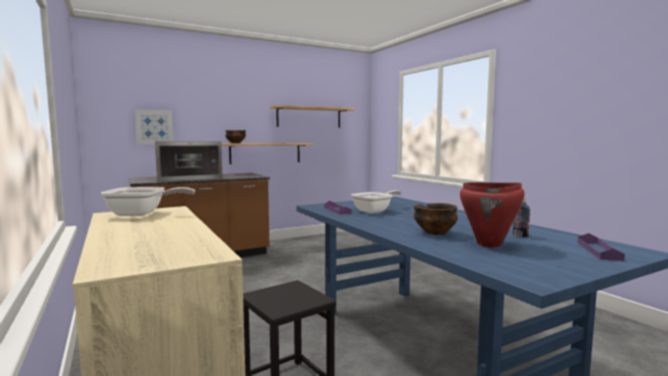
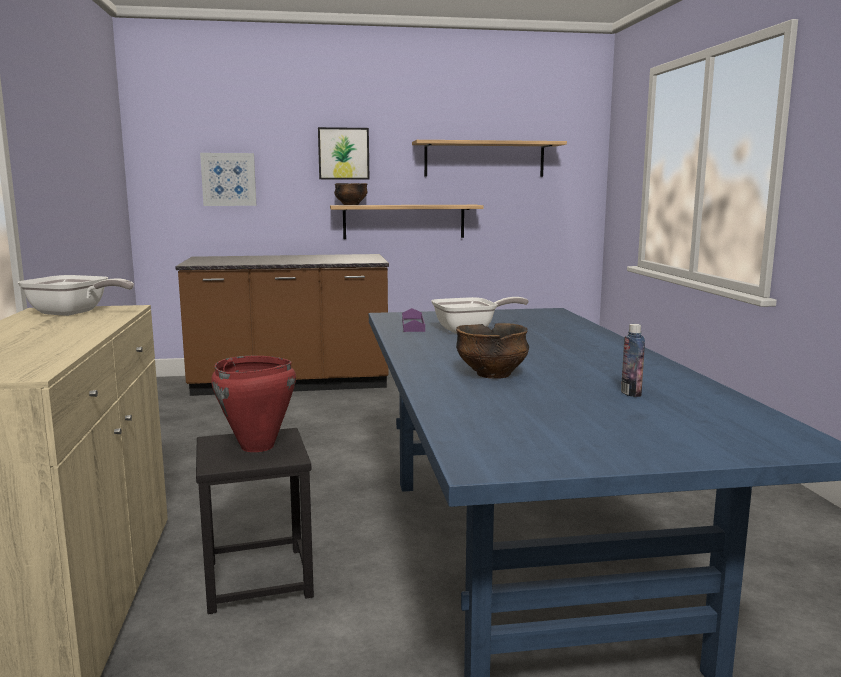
camera: 20 degrees right, 5 degrees up
(188, 178) = (264, 261): microwave -> none
(229, 112) = (343, 153): none -> picture
(489, 244) = (541, 402): red cooking pot -> red cooking pot (257, 447)
(598, 251) = (720, 433): purple tray -> none

